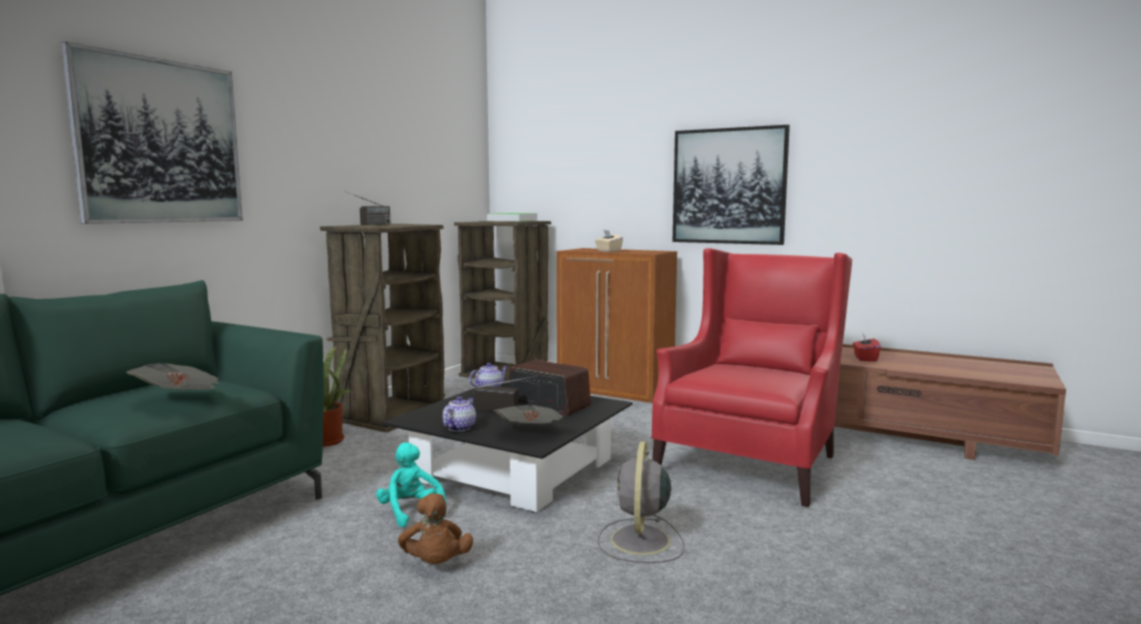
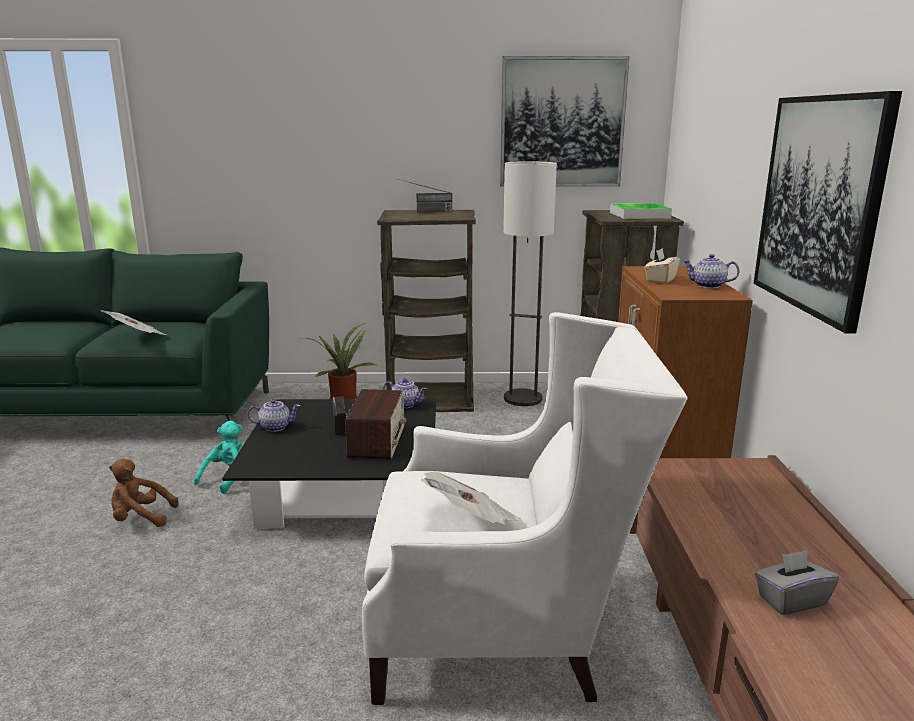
camera: 60 degrees right, 10 degrees up
(160, 141) = (244, 140): picture -> picture (562, 123)
(436, 564) = (141, 518): brown plush toy -> brown plush toy turned 45 degrees clockwise
(454, 392) = (523, 398): none -> floor lamp
(530, 433) = (280, 457): newspaper -> newspaper (471, 522)
(637, 250) = (708, 286): none -> teapot
(640, 542) = (216, 600): grey fan -> none
(752, 461) = (503, 626): red armchair -> white armchair
(865, 358) = (791, 600): red tissue box -> grey tissue box

